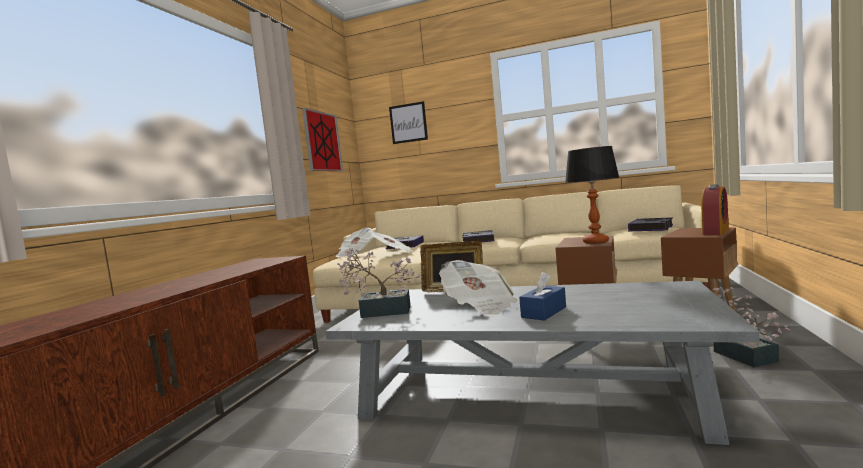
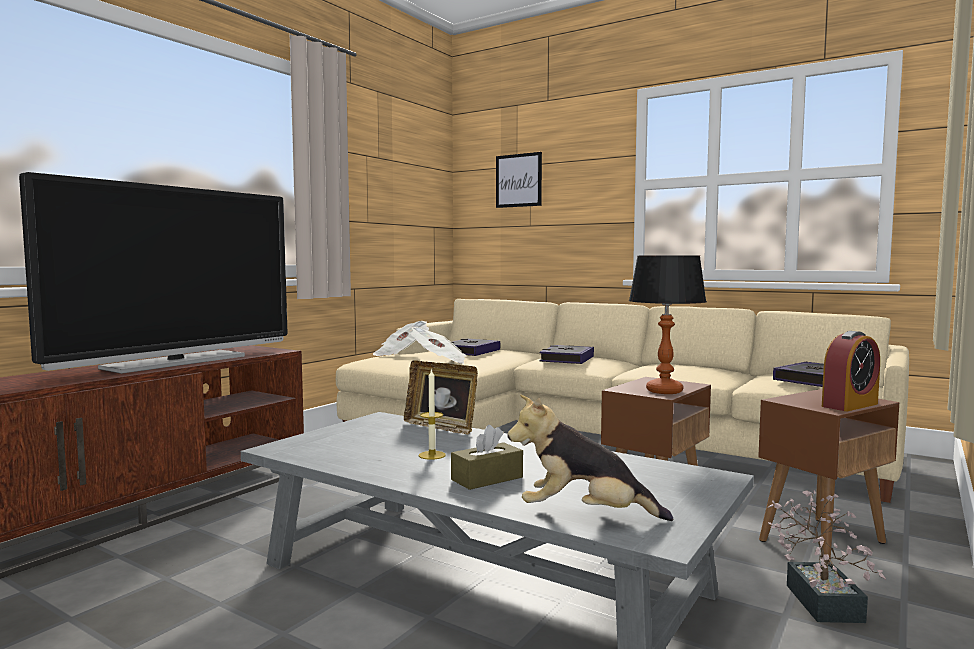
camera: 15 degrees right, 0 degrees up
(218, 275) = (176, 362): none -> television
(322, 141) = (391, 199): picture -> none
(379, 312) = (324, 438): potted plant -> none
(479, 307) = (432, 455): newspaper -> candle
(544, 312) = (487, 478): blue tissue box -> brown tissue box
(647, 319) = (584, 516): none -> plush toy

